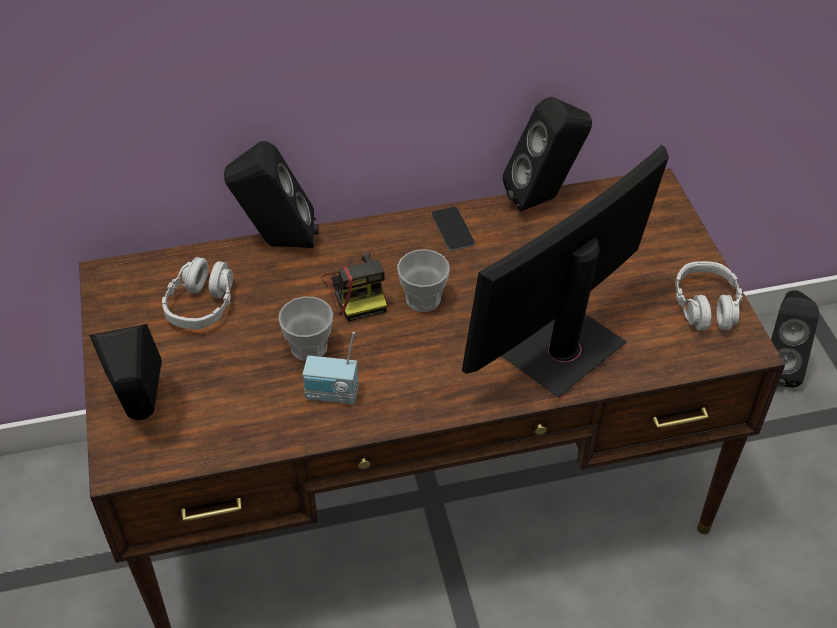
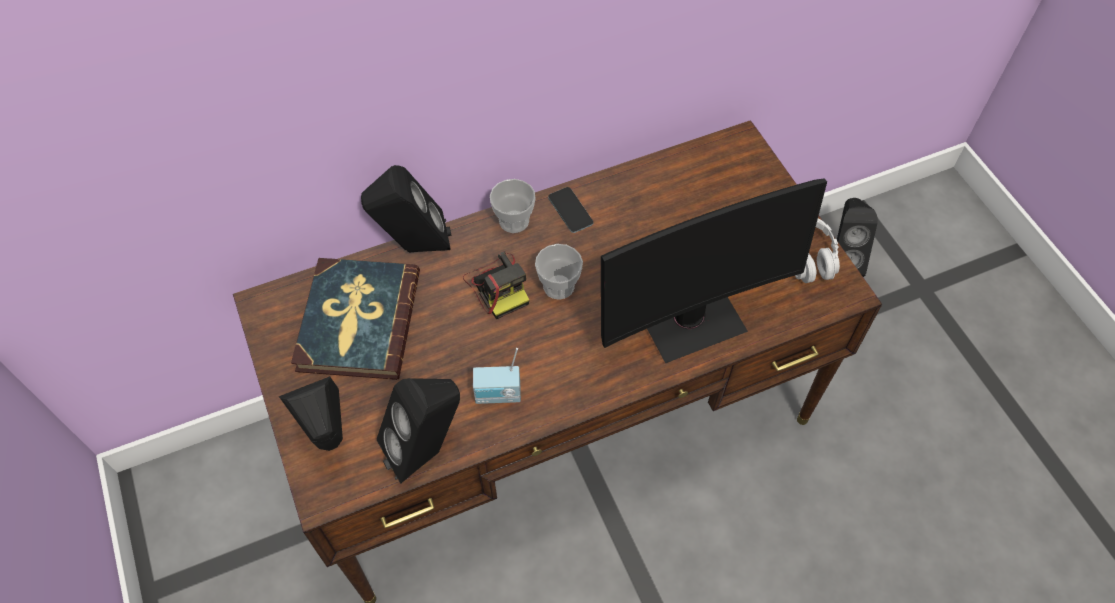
camera: 10 degrees left, 10 degrees up
(201, 304) = (358, 321): grey headphones -> book
(309, 347) = (467, 350): cup -> cup (514, 221)
(544, 198) = (645, 167): black speaker -> black speaker (427, 451)
(561, 350) = (690, 319): monitor -> monitor turned 150 degrees counterclockwise

